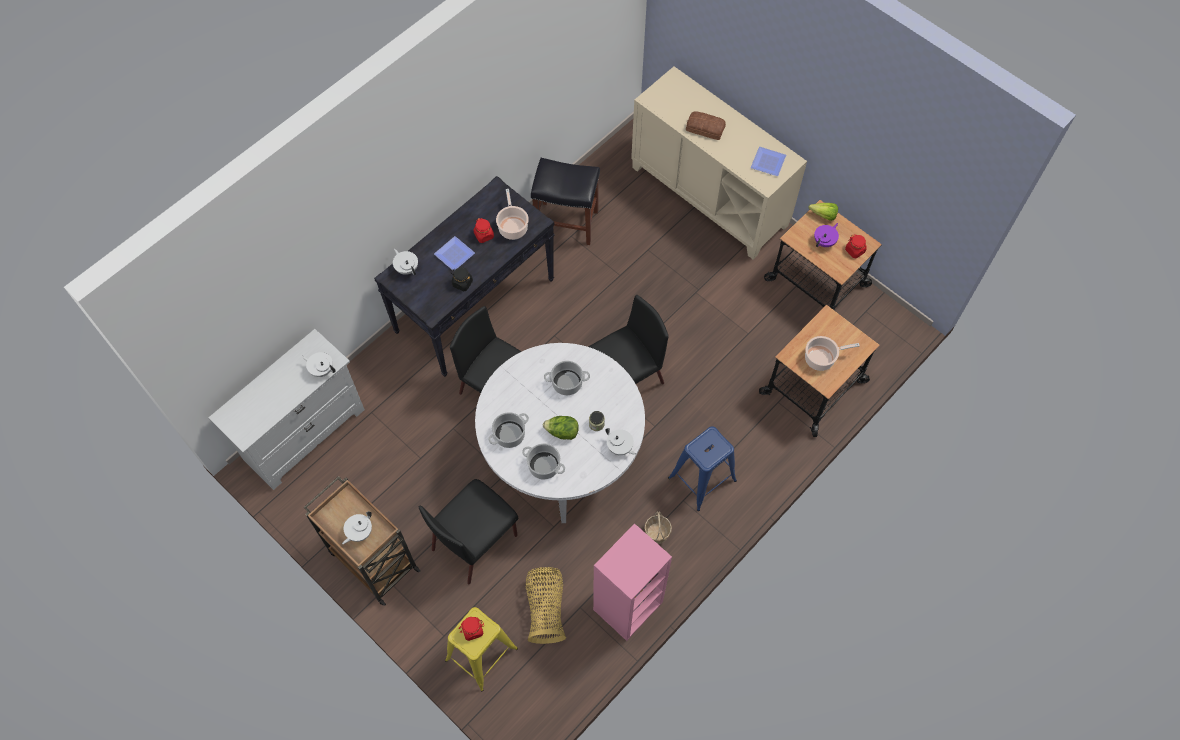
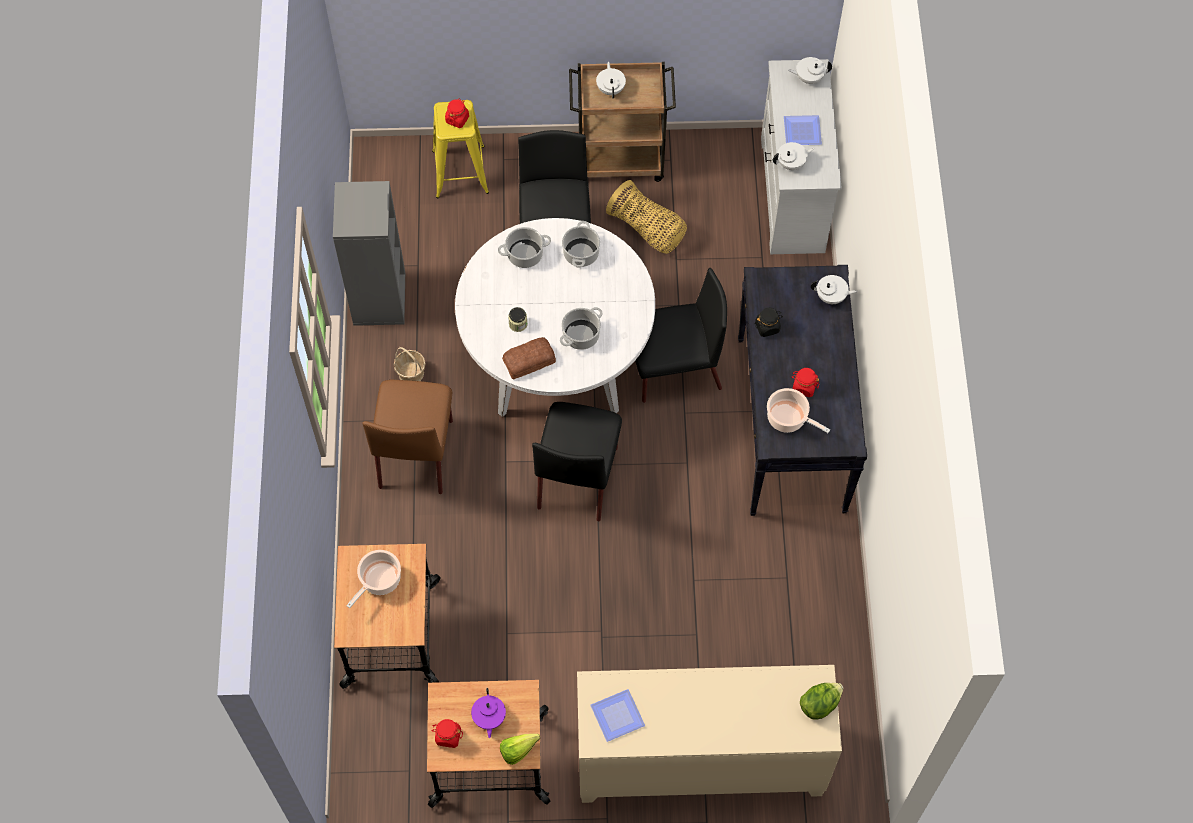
camera: 135 degrees right, 0 degrees up
(454, 253) = (808, 347): plate -> plate (803, 132)
(546, 608) = (444, 241): basket -> basket (647, 230)
(562, 432) = (540, 292): lettuce -> lettuce (819, 704)
(567, 222) = (806, 589): black stool -> none
(620, 447) = (477, 322): white teapot -> white teapot (809, 78)
(628, 607) = (378, 298): pink bookcase -> grey bookcase
(702, 479) = (416, 452): blue stool -> brown chair
(705, 129) = (722, 697): bread -> bread (528, 360)

